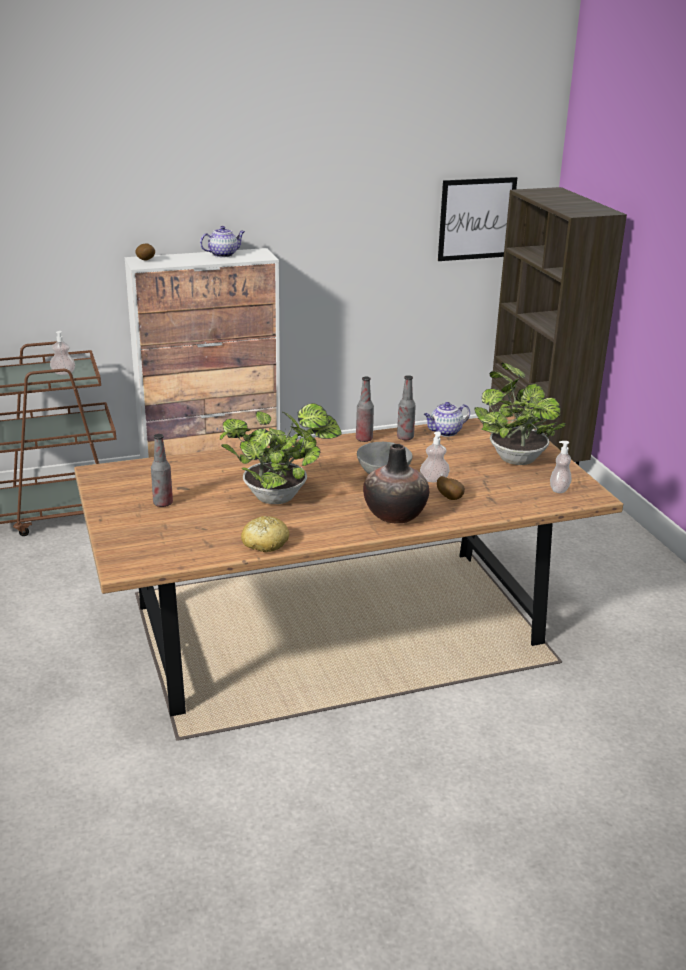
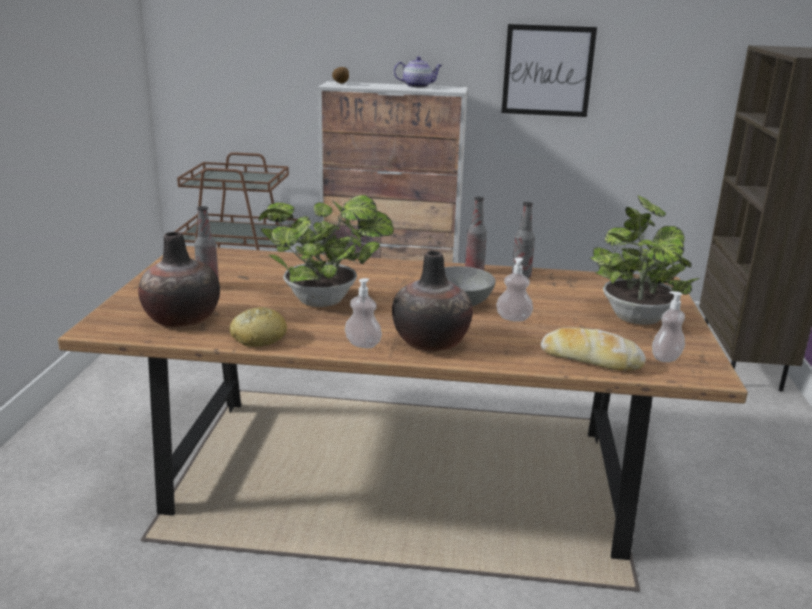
camera: 25 degrees right, 5 degrees down
(63, 373) = (250, 180): soap dispenser -> soap dispenser (363, 344)
(182, 541) = (182, 319): none -> vase
(445, 432) = (573, 279): teapot -> none
(450, 497) = (515, 339): potato -> none
(476, 219) = (708, 80): picture -> picture (547, 71)
(513, 502) = (591, 359): none -> bread

